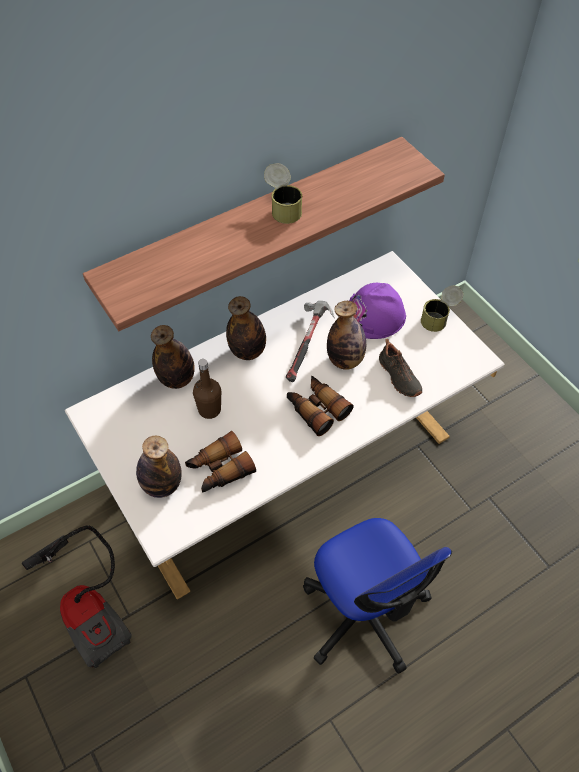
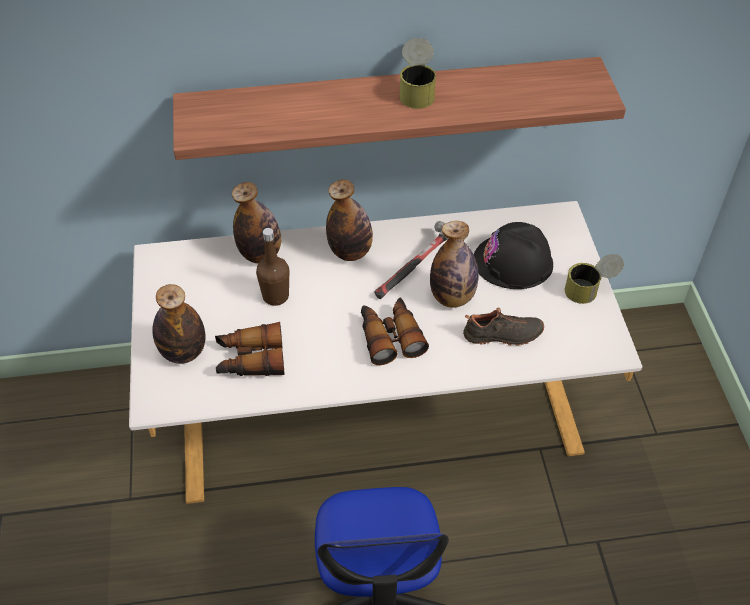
camera: 25 degrees right, 5 degrees down
(89, 608) = (96, 475): vacuum cleaner -> none
(374, 316) = (513, 262): purple hard hat -> black hard hat
(398, 377) = (503, 336): black shoe -> black shoe turned 90 degrees counterclockwise

